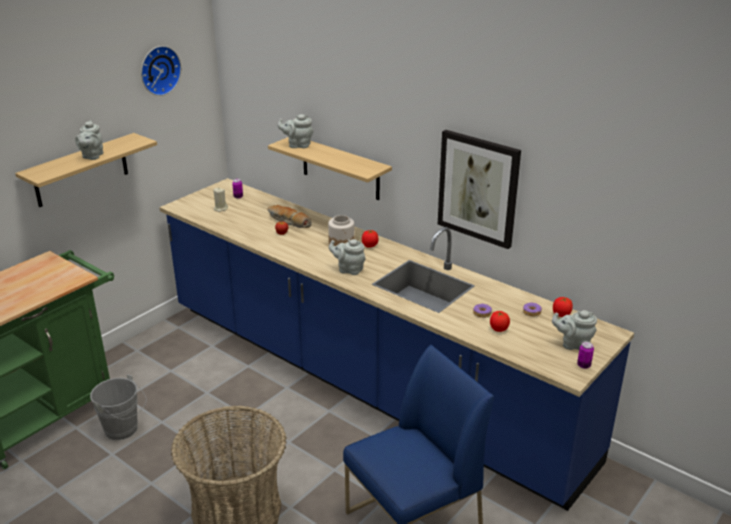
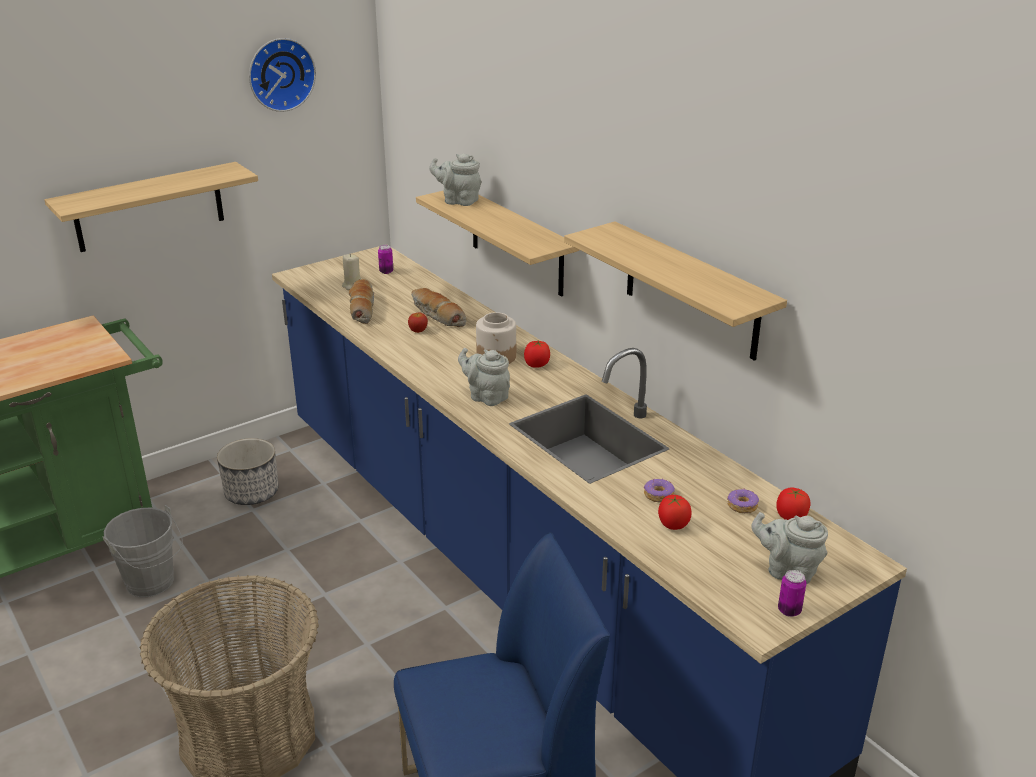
camera: 15 degrees right, 0 degrees up
(92, 156) = (157, 187): grey teapot -> none
(165, 360) = (252, 493): none -> planter
(235, 223) = (361, 308): none -> bread
(478, 188) = (691, 291): picture -> shelf

